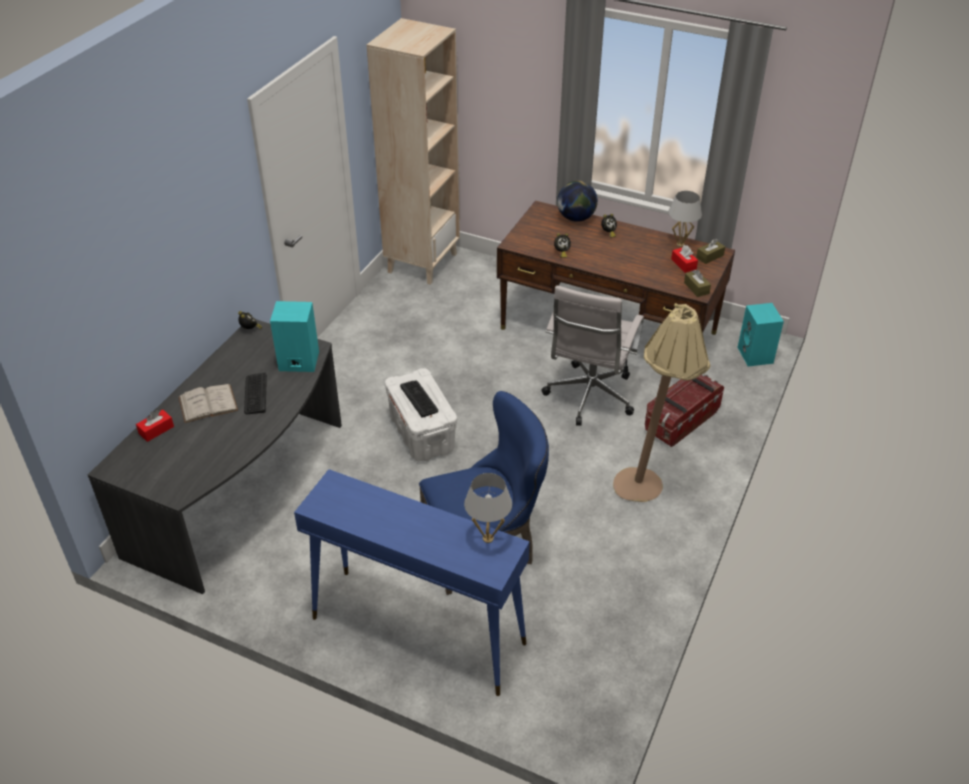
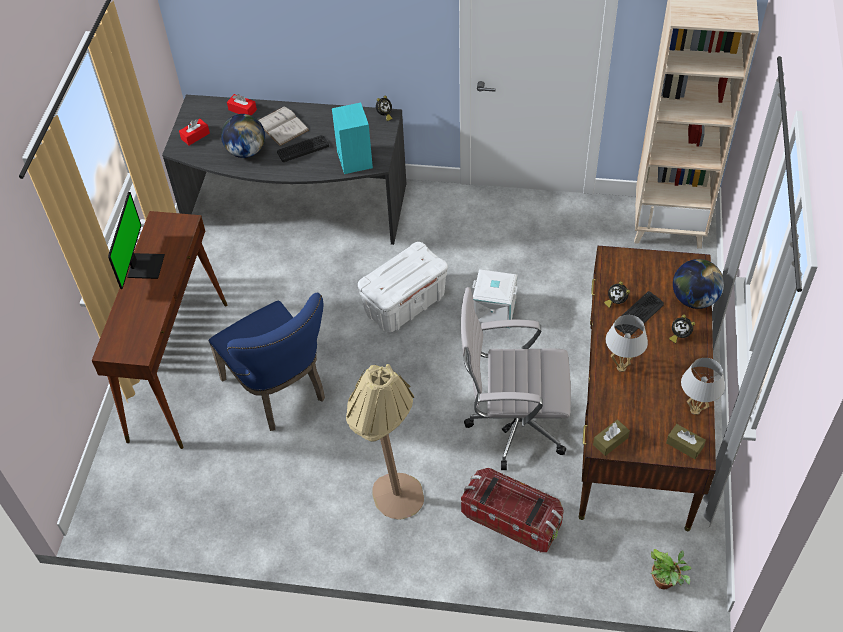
camera: 75 degrees right, 10 degrees up
(227, 437) = (246, 151): none -> globe
(380, 527) = (144, 266): none -> monitor
(417, 630) = (179, 369): blue console table -> brown console table
(419, 399) = (400, 273): keyboard -> keyboard (638, 314)
(459, 379) = (494, 310): none -> white storage box
(487, 538) = (145, 337): white table lamp -> white table lamp (621, 367)
(683, 264) = (653, 420): red tissue box -> red tissue box (195, 136)
(756, 355) = (665, 582): turquoise speaker -> potted plant

